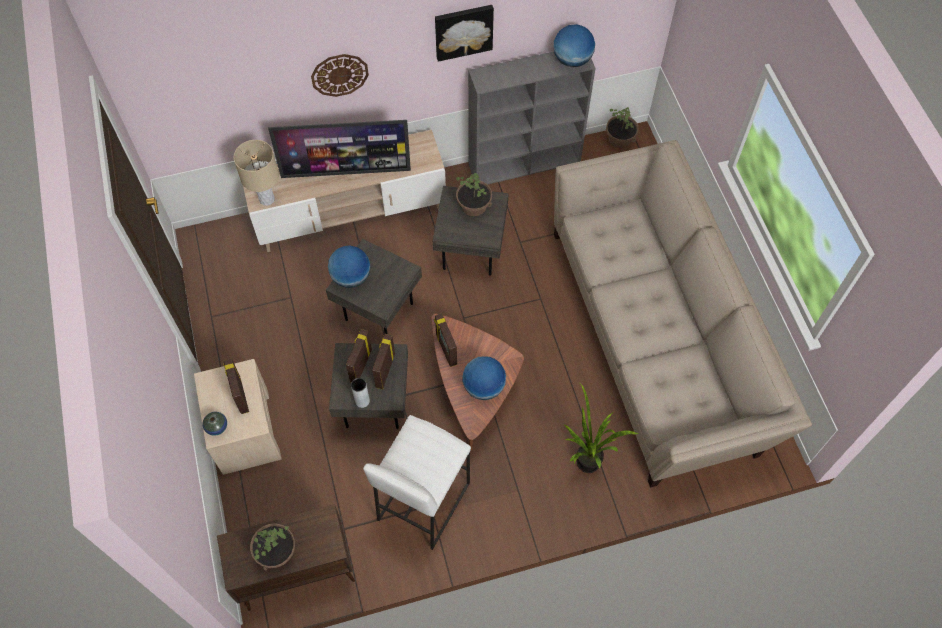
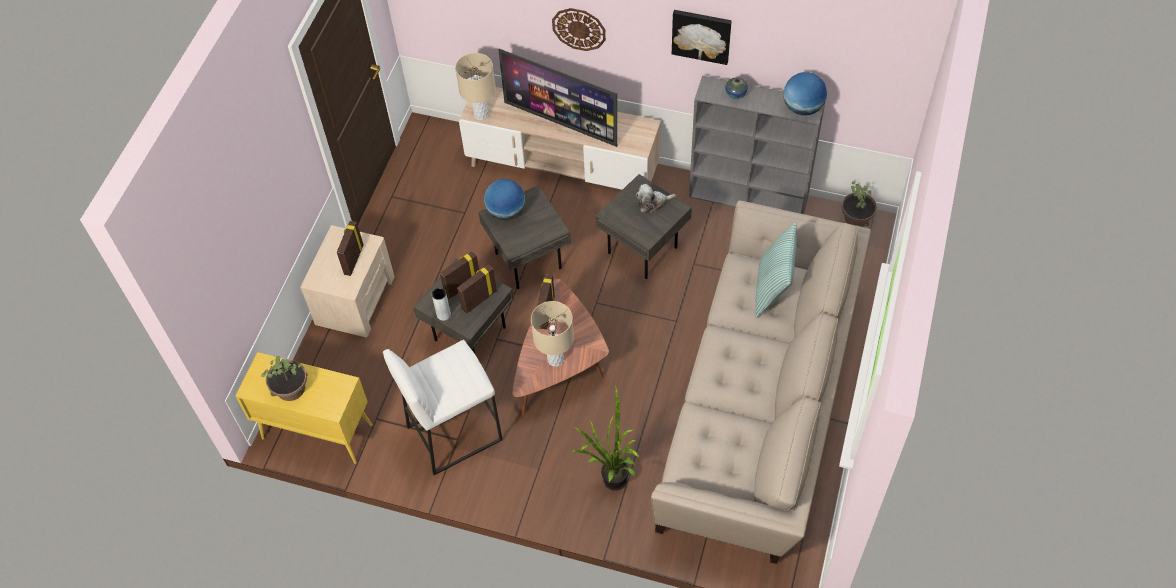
camera: 35 degrees right, 5 degrees down
(216, 427) = (319, 274): vase -> vase (735, 93)
(296, 573) = (316, 431): brown cabinet -> yellow cabinet
(474, 205) = (653, 203): potted plant -> plush toy
(484, 387) = (556, 359): globe -> beige table lamp
(623, 230) = (772, 289): none -> pillow

